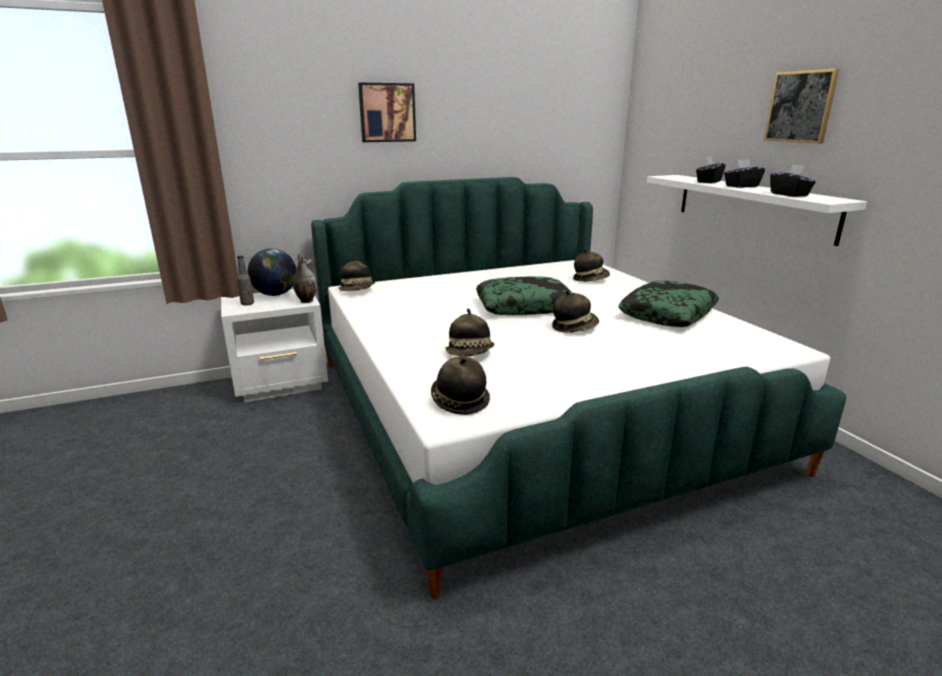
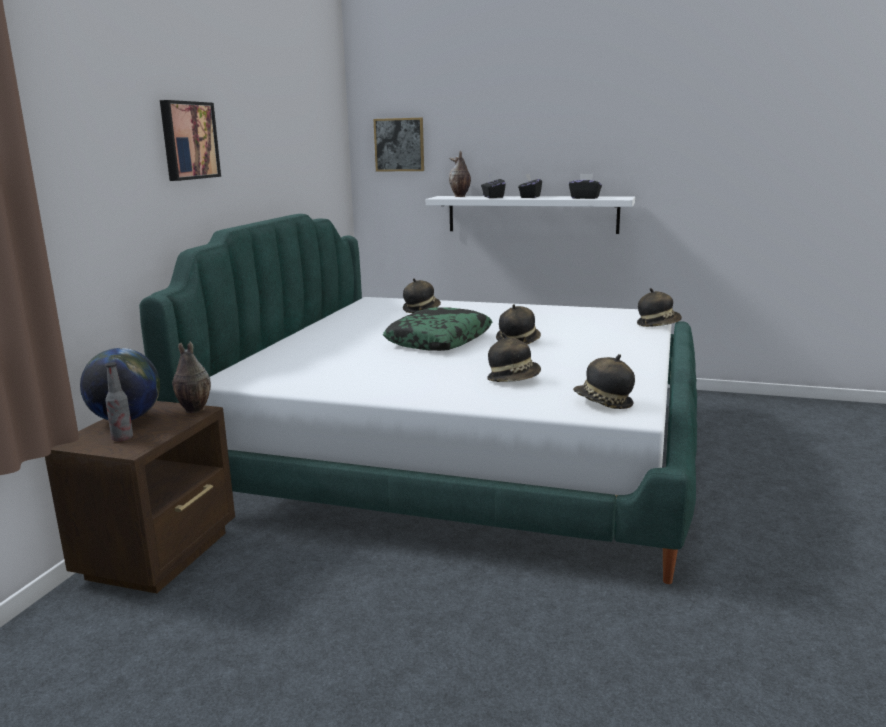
camera: 50 degrees left, 5 degrees down
(283, 384) = (161, 554): white nightstand -> brown nightstand
(358, 291) = (245, 378): hat -> hat (658, 324)
(667, 314) = (540, 315): pillow -> none
(688, 177) = (460, 196): none -> vase
(800, 107) = (562, 128): picture -> picture (399, 145)

